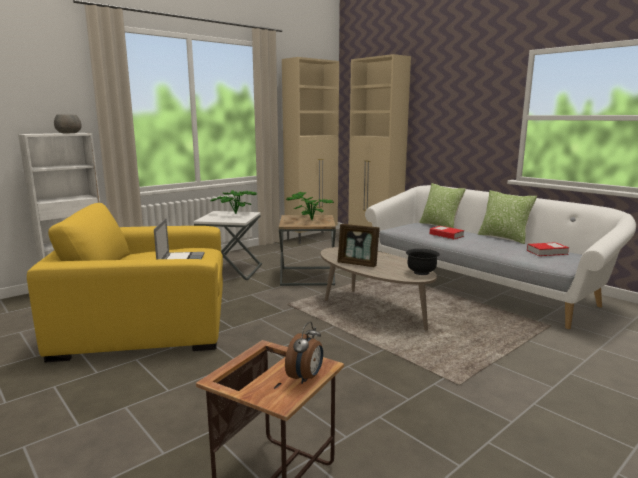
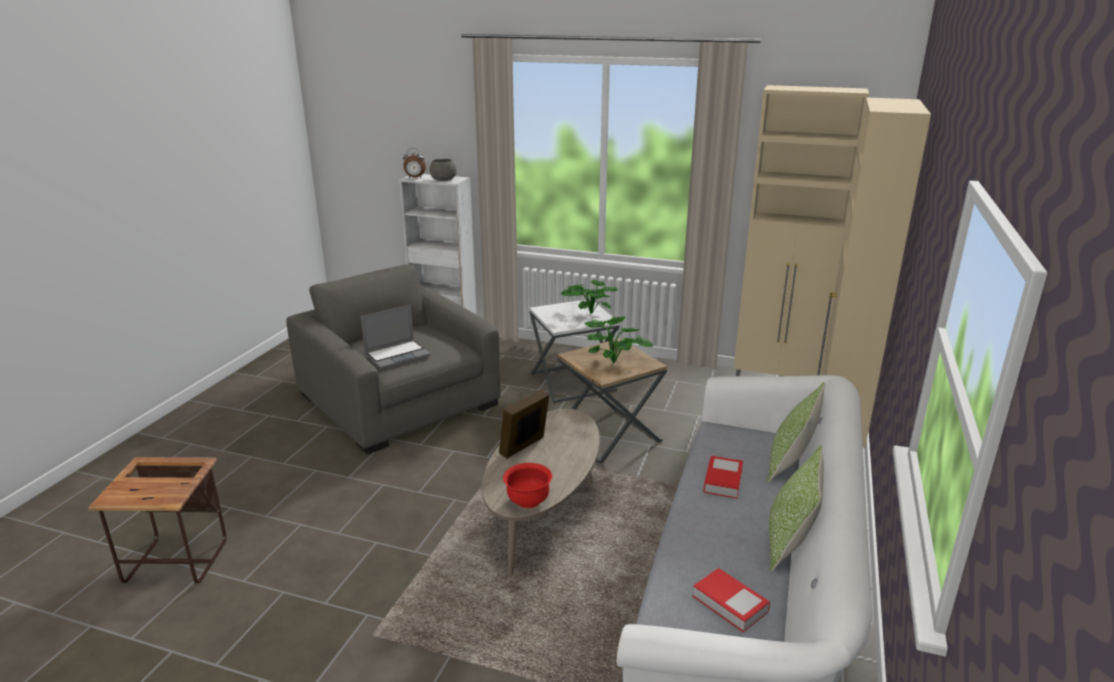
camera: 60 degrees right, 10 degrees up
(148, 322) = (399, 399): yellow armchair -> grey armchair
(306, 377) = (147, 497): alarm clock -> alarm clock (415, 178)
(358, 264) = (524, 447): picture frame -> picture frame turned 45 degrees clockwise
(421, 272) = (528, 501): black bowl -> red bowl

